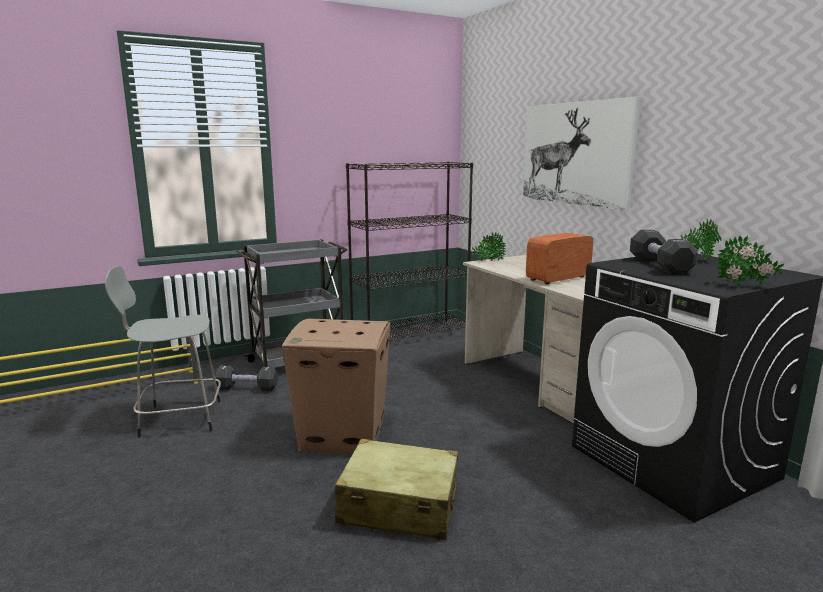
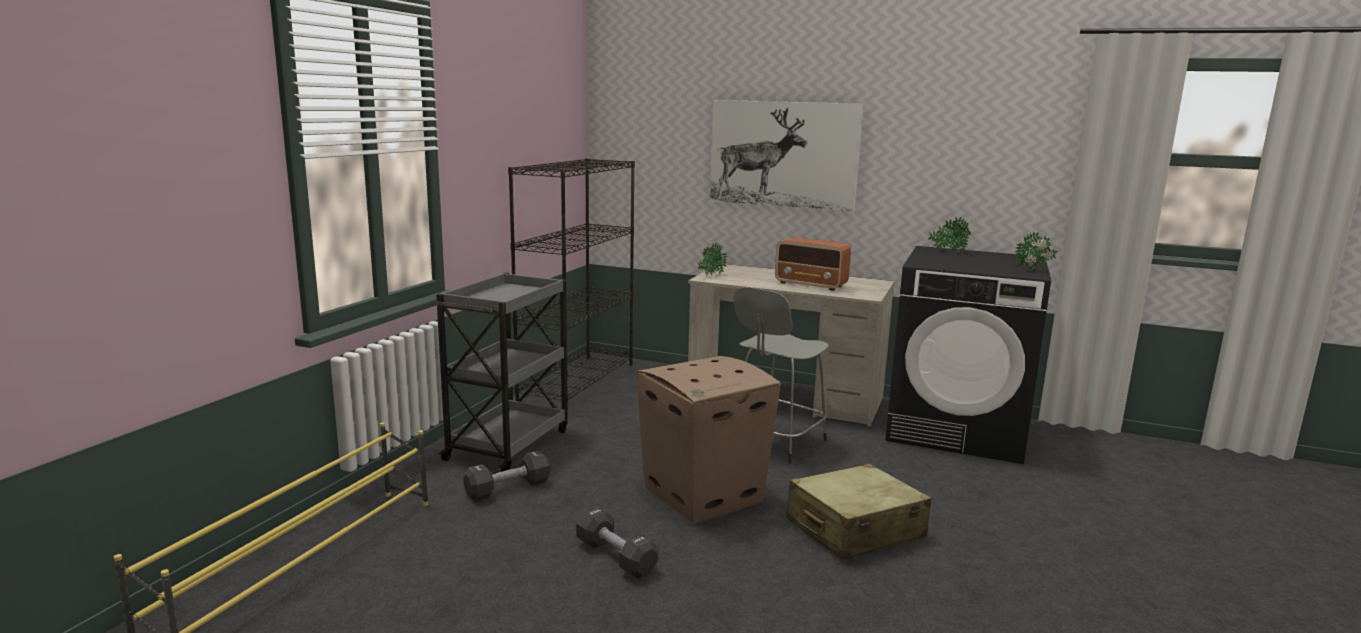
camera: 40 degrees left, 0 degrees up
(177, 418) = (493, 546): grey stool -> grey stool (776, 443)
(557, 278) = (811, 285): radio -> radio turned 75 degrees counterclockwise
(659, 266) = (949, 261): black dumbbell -> black dumbbell (616, 557)

